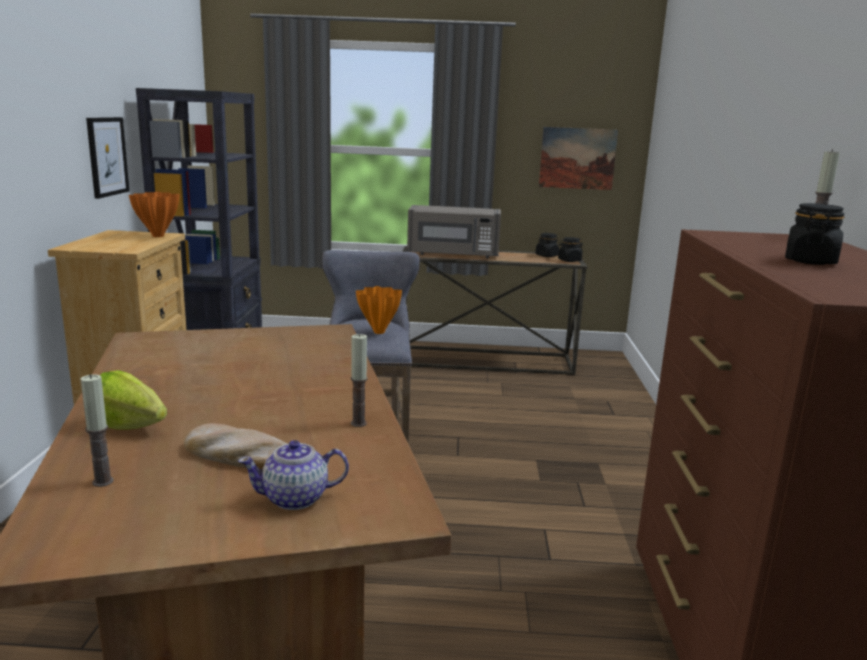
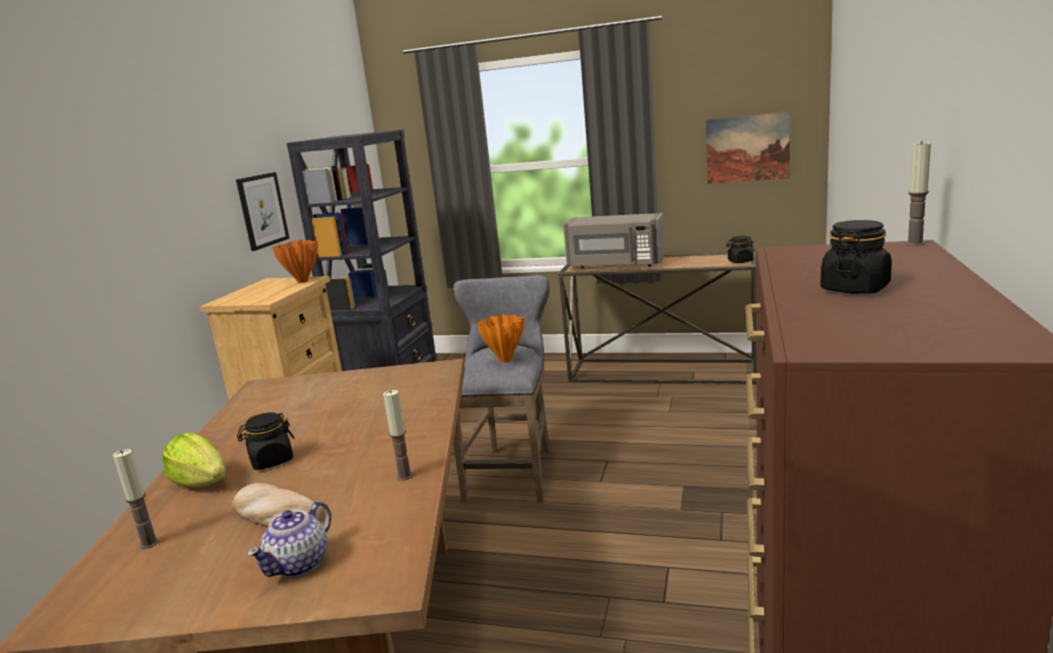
camera: 15 degrees right, 0 degrees up
(296, 498) = (299, 564): teapot -> teapot turned 60 degrees counterclockwise
(546, 256) = (717, 257): black jar -> black jar (271, 461)

